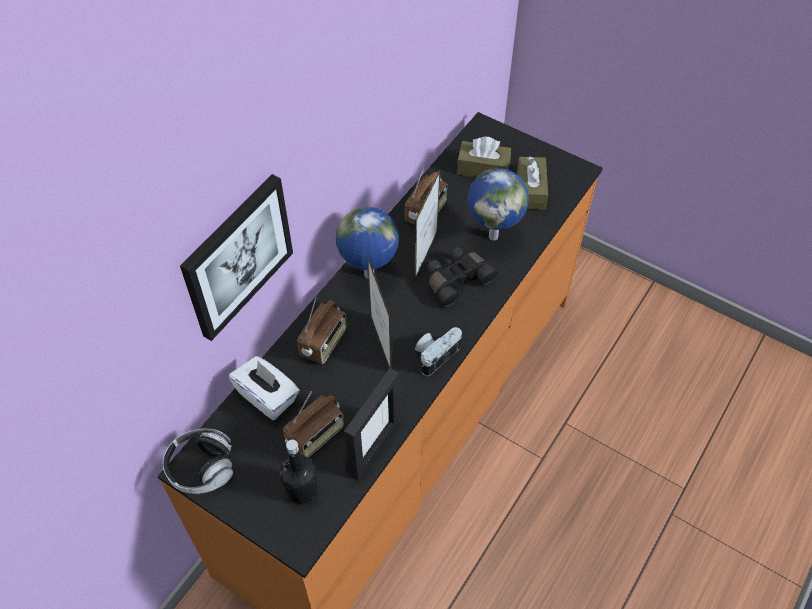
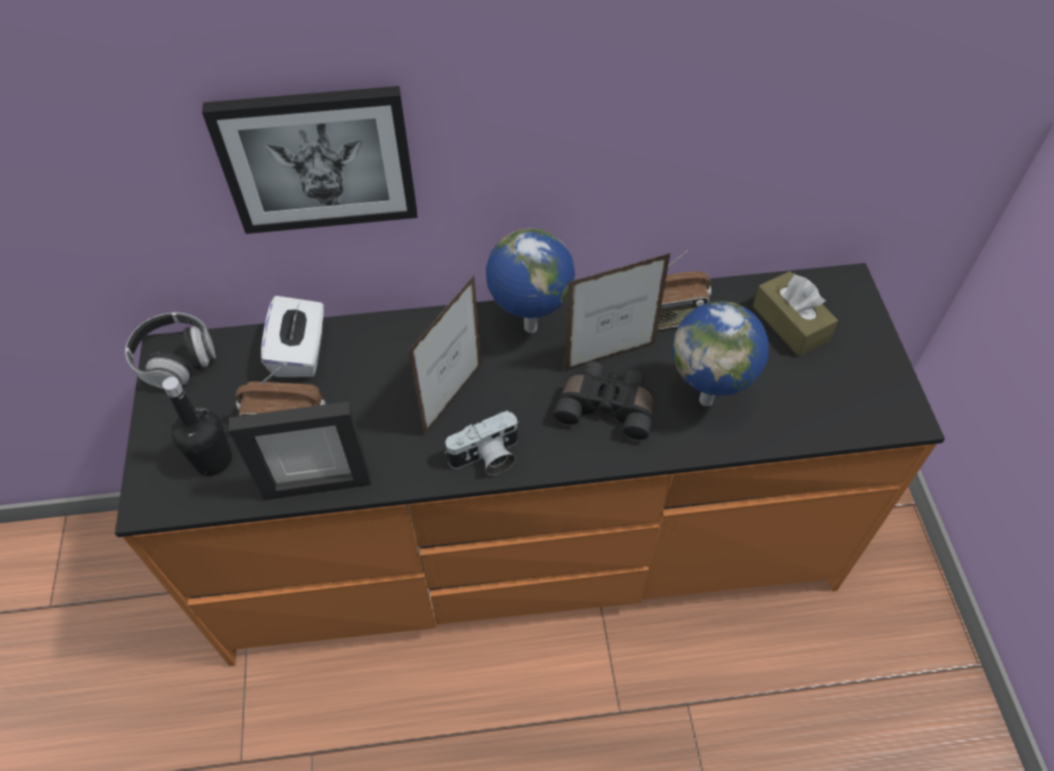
camera: 50 degrees right, 0 degrees up
(324, 343) = (407, 352): radio -> none
(435, 354) = (487, 458): camera -> camera turned 150 degrees clockwise
(530, 190) = (816, 389): brown tissue box -> none

